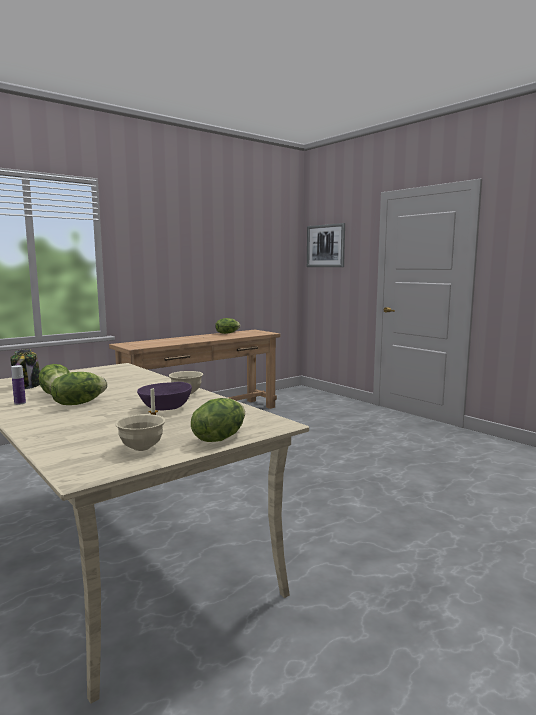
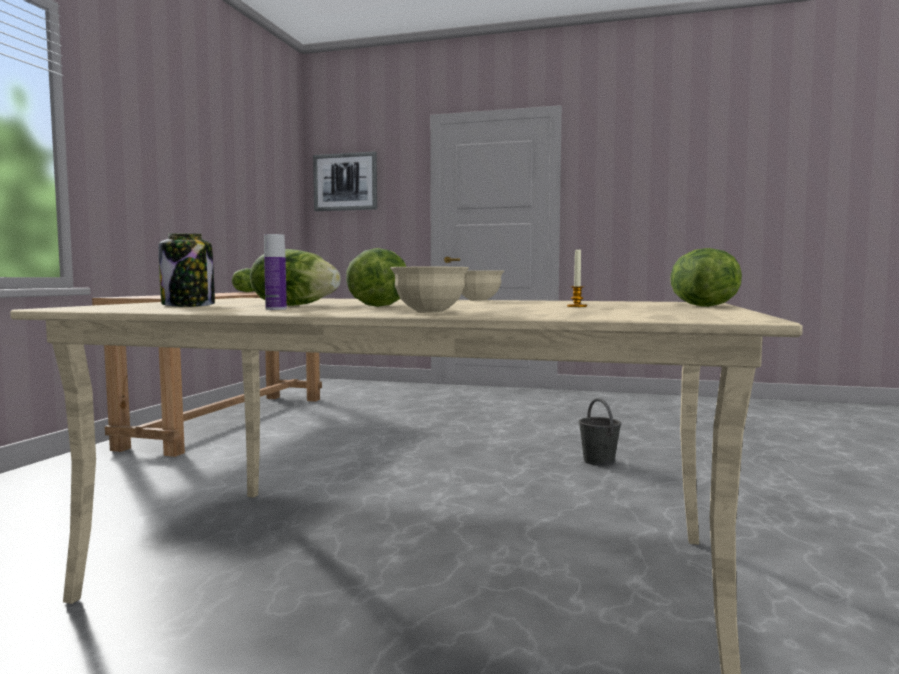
camera: 35 degrees left, 5 degrees down
(141, 447) = (671, 310): beige bowl -> beige bowl (429, 312)
(165, 408) = (518, 303): purple bowl -> none
(356, 508) = (599, 461): none -> grey bucket

